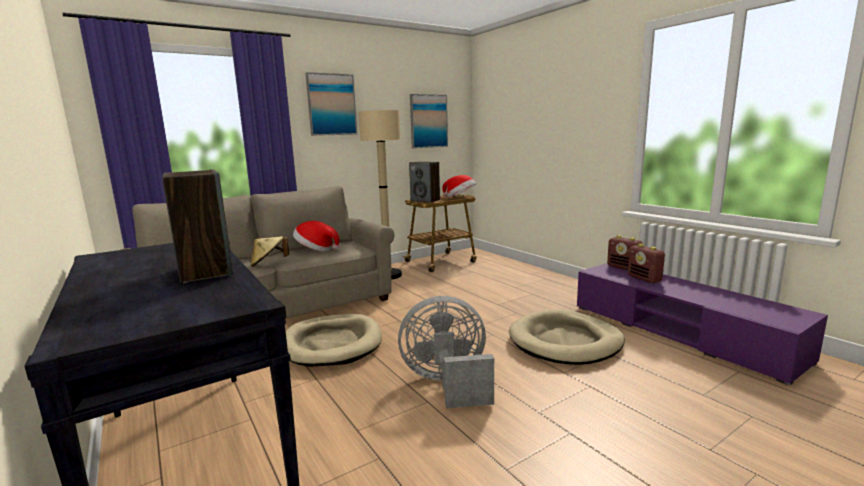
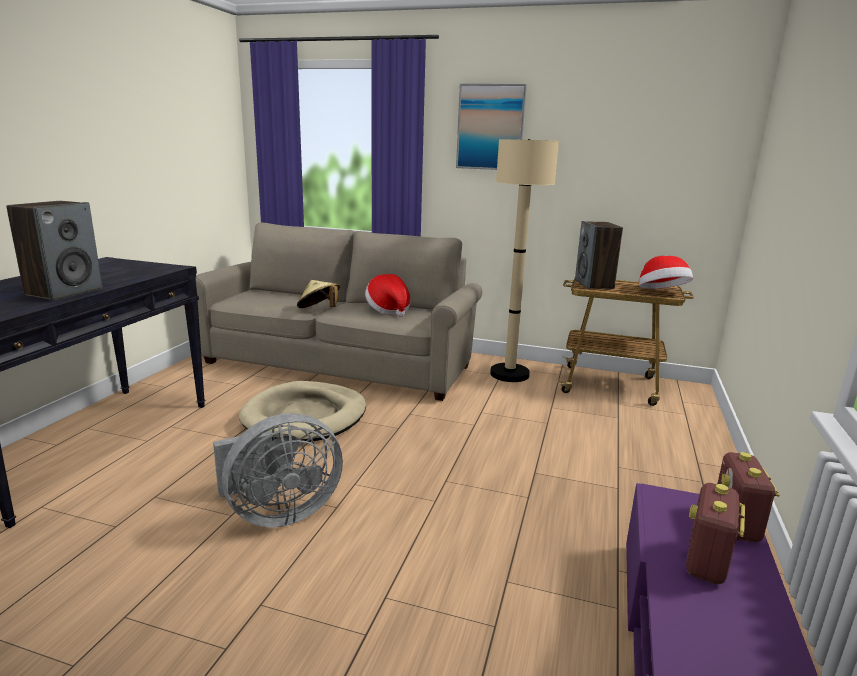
camera: 50 degrees right, 5 degrees up
(428, 121) = (653, 158): picture -> none
(447, 383) = (278, 513): grey fan -> grey fan turned 105 degrees clockwise
(565, 341) = (484, 570): beige dog bed -> none

